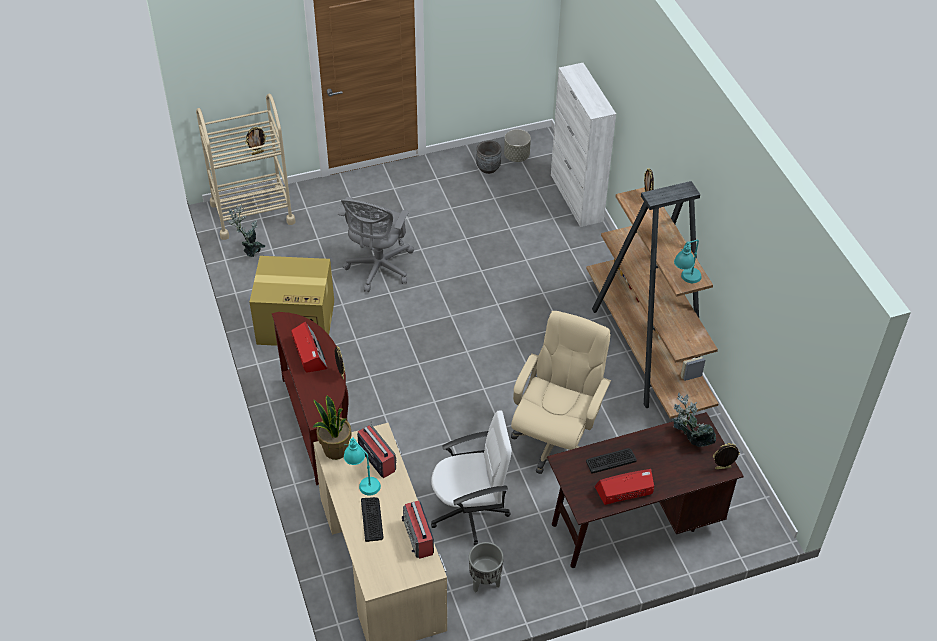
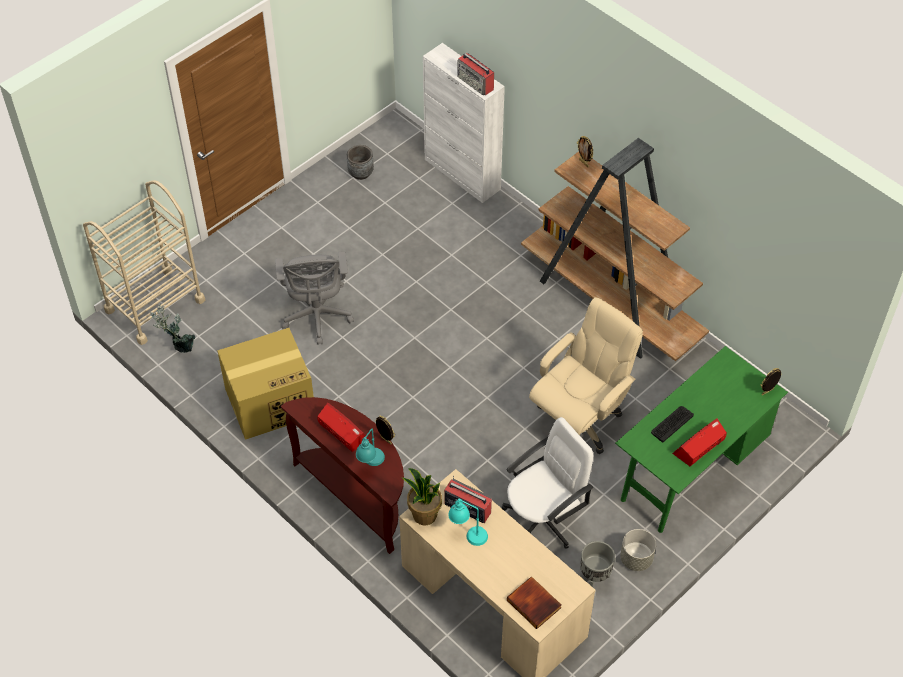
camera: 25 degrees left, 5 degrees up
(257, 153) = (162, 245): picture frame -> none
(372, 519) = (498, 566): keyboard -> none
(383, 565) = (534, 603): none -> book
(418, 538) = (549, 565): radio -> radio (475, 83)
(517, 156) = (381, 151): grey planter -> grey planter (636, 558)
(555, 439) = (579, 420): beige office chair -> beige office chair turned 45 degrees clockwise
(634, 524) = (690, 471): brown desk -> green desk
(685, 280) = (665, 232): turquoise table lamp -> turquoise table lamp (371, 464)
(688, 440) = (725, 378): potted plant -> none

